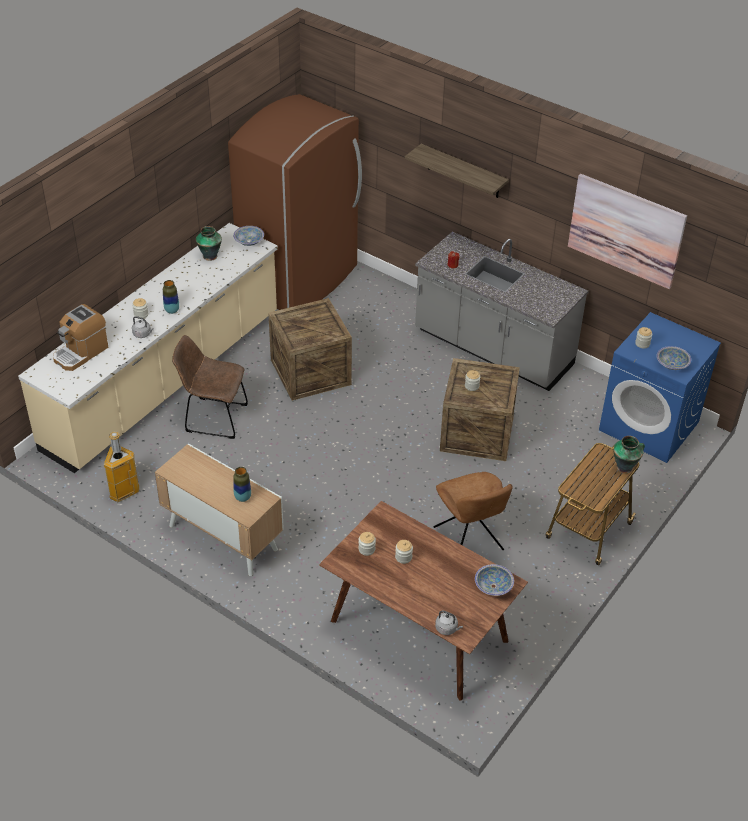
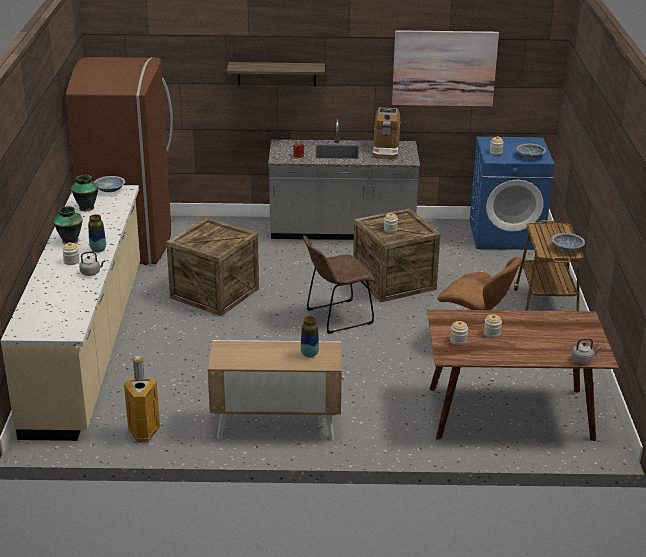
camera: 35 degrees left, 15 degrees down
(81, 353) = (46, 304): coffee machine -> coffee machine (386, 150)
(213, 417) = (165, 352): brown chair -> brown chair (336, 317)
(493, 586) = (577, 323): bowl -> bowl (567, 248)
(625, 467) = (563, 229): vase -> vase (71, 241)

